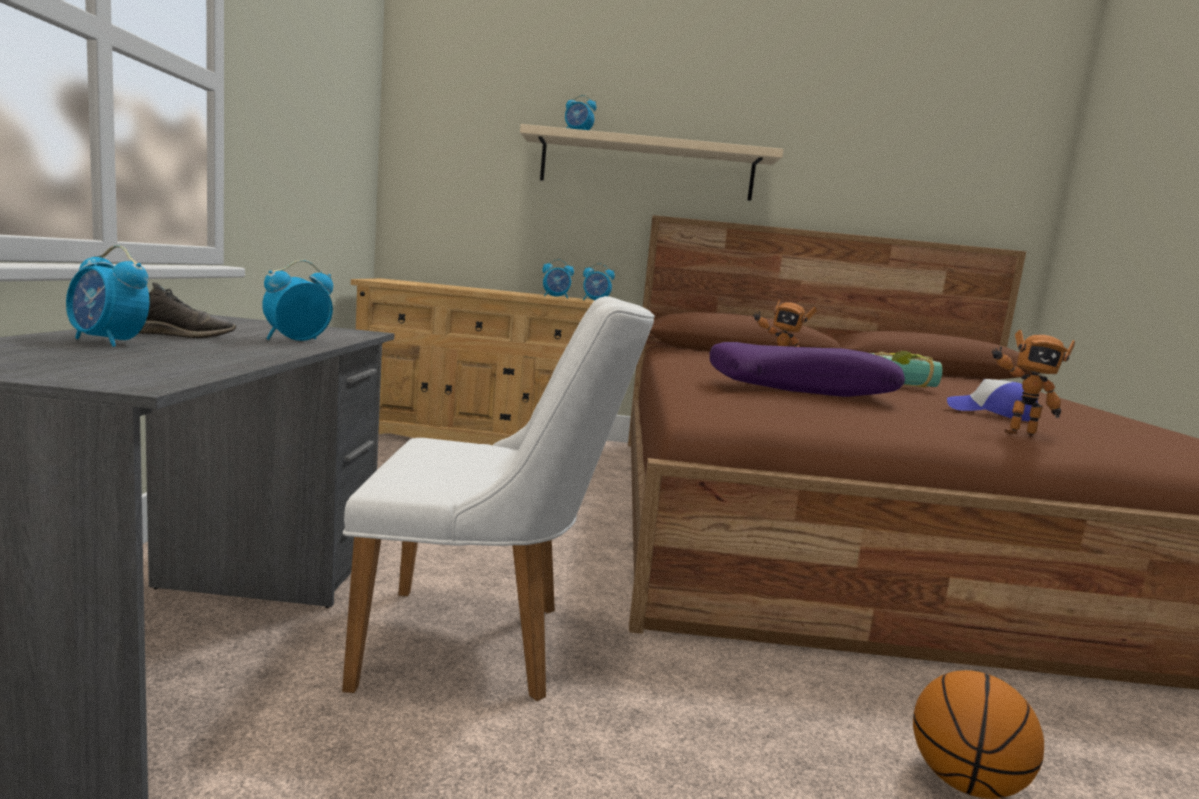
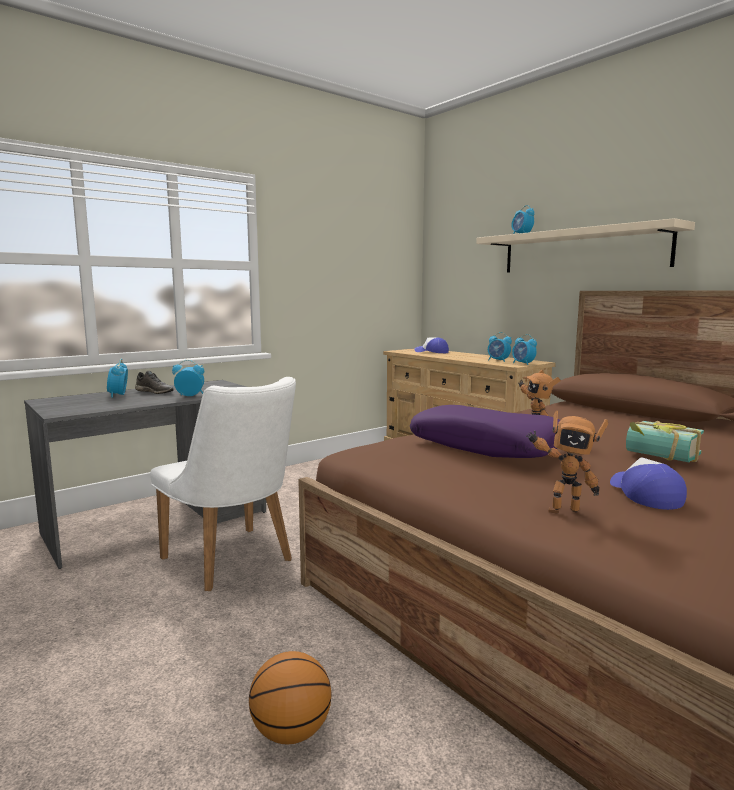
camera: 50 degrees right, 0 degrees up
(428, 284) = (431, 352): none -> cap
(1016, 432) = (561, 509): toy robot -> toy robot turned 45 degrees counterclockwise

